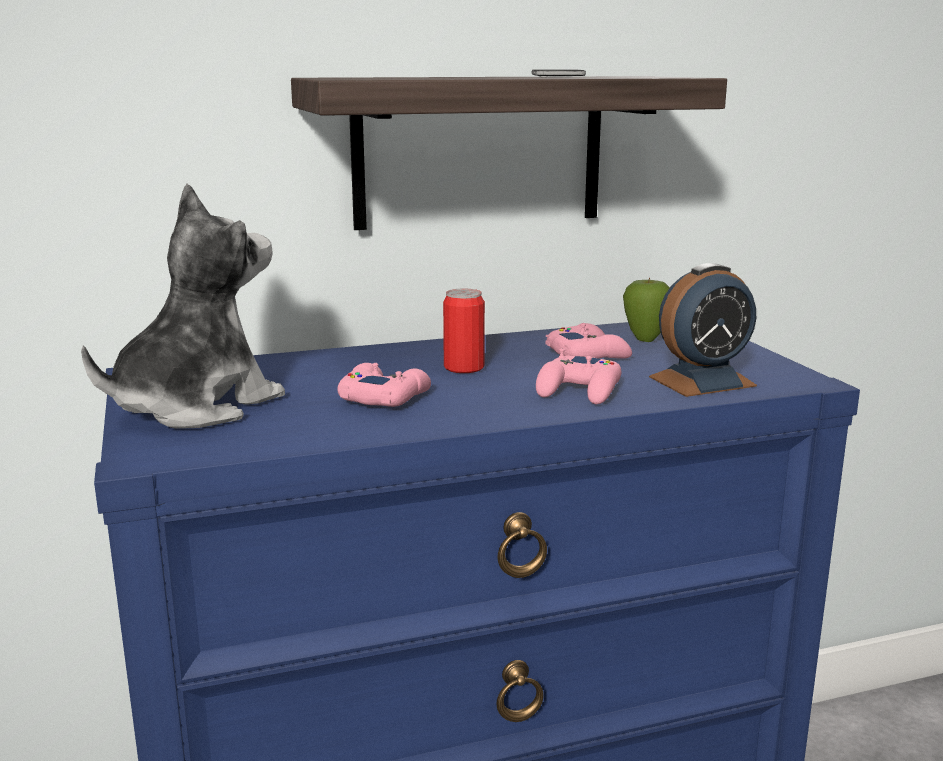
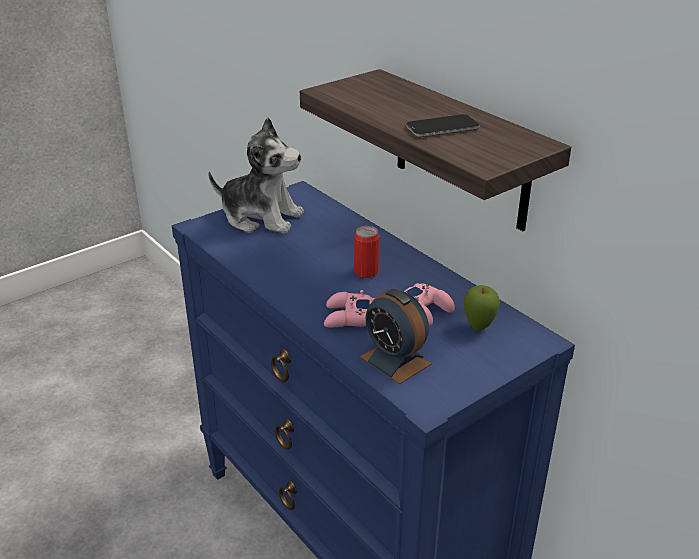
camera: 70 degrees right, 15 degrees up
(384, 397) = (301, 260): pink game controller -> none

